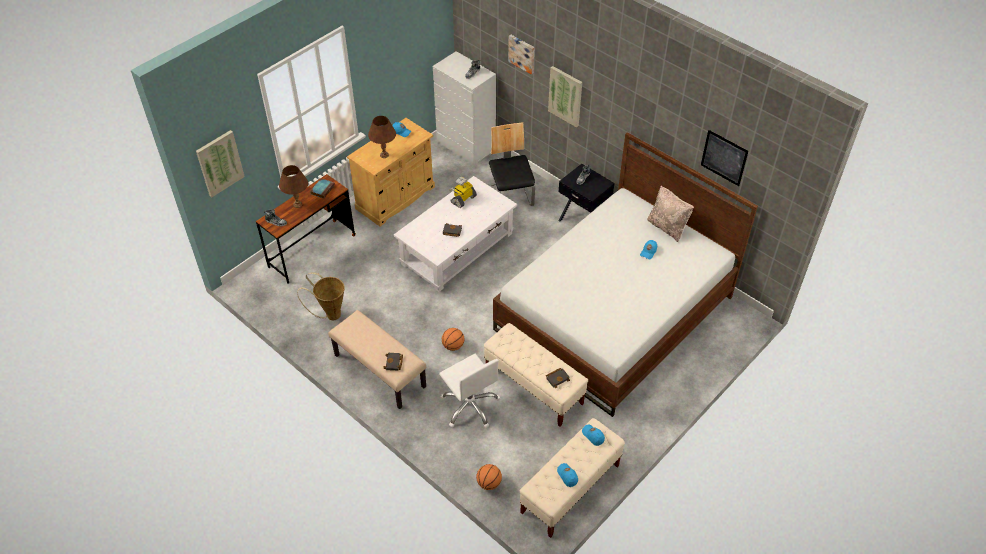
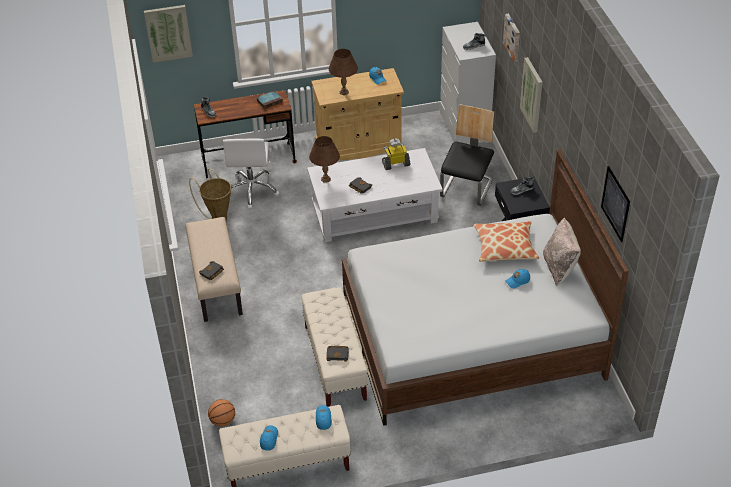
camera: 35 degrees right, 5 degrees down
(298, 204) = (238, 105): brown table lamp -> brown table lamp (325, 179)
(453, 346) = (296, 293): basketball -> none
(470, 406) = (265, 349): white office chair -> white office chair (252, 190)
(616, 229) = (505, 247): none -> pillow

